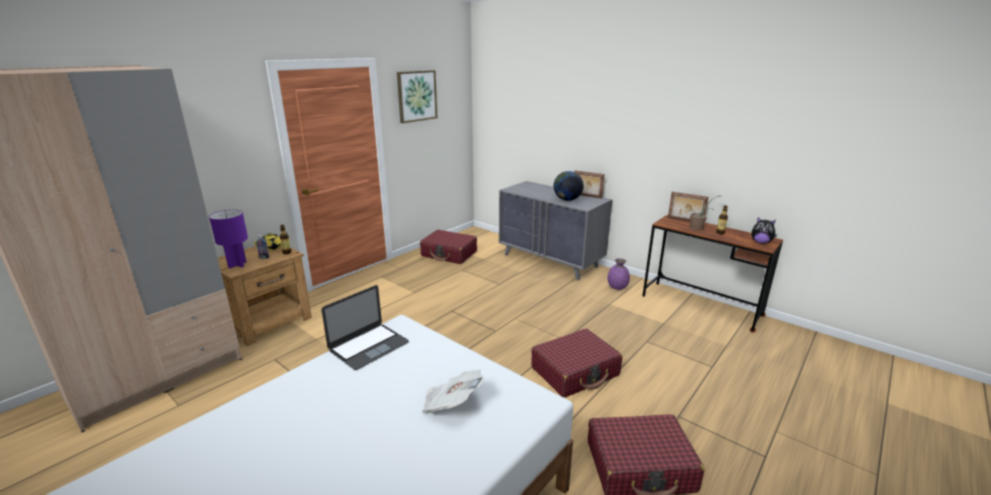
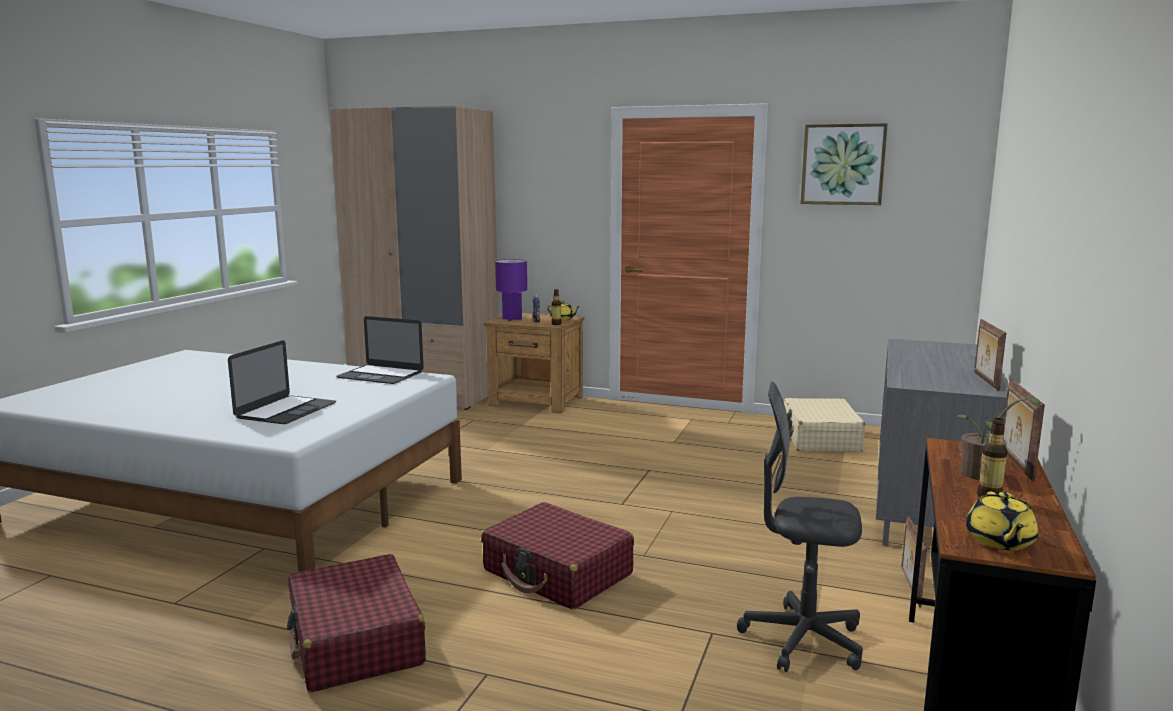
camera: 70 degrees right, 10 degrees down
(449, 254) = (820, 438): red suitcase -> beige suitcase
(451, 404) = (286, 410): newspaper -> laptop
(567, 200) = (925, 372): globe -> none
(617, 287) = (909, 587): purple vase -> picture frame
(655, 322) = (802, 640): none -> grey office chair
(761, 242) = (999, 541): plush toy -> yellow teapot

